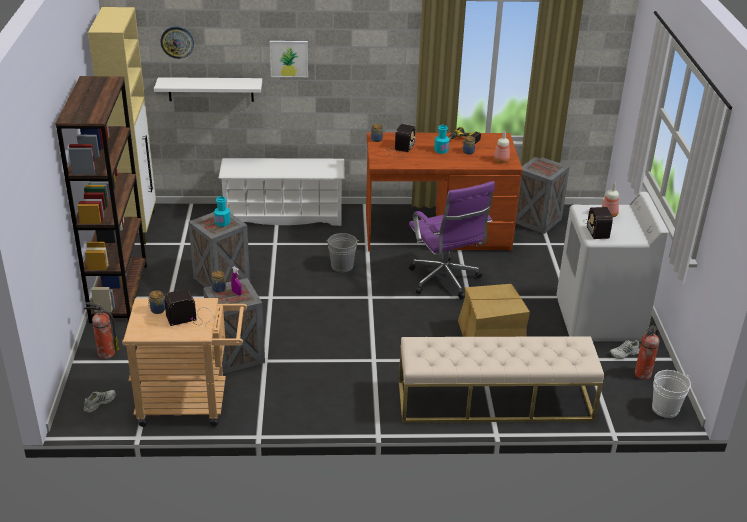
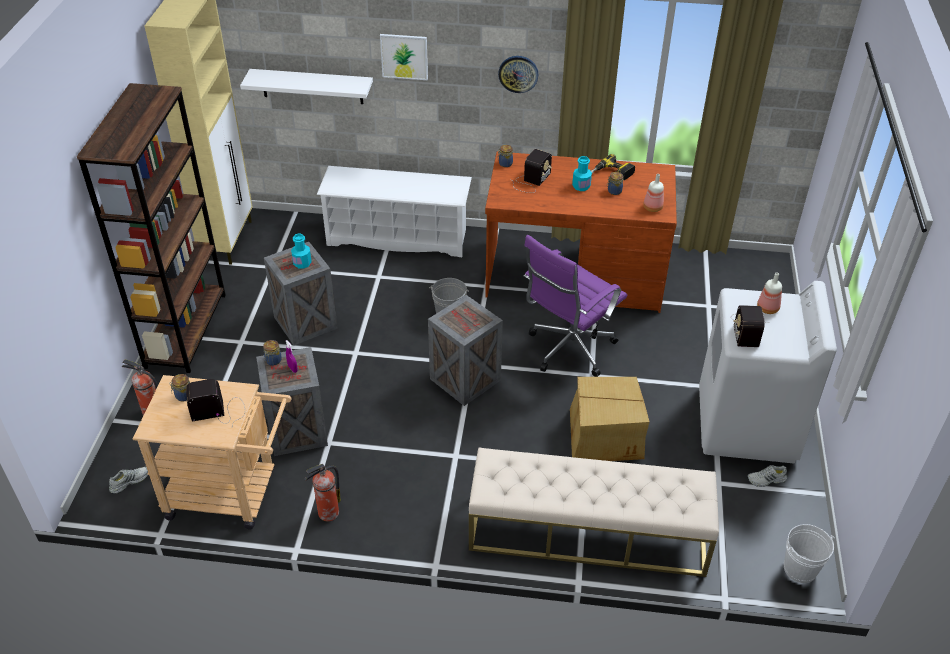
camera: 10 degrees right, 10 degrees up
(177, 42) = (270, 29): wall clock -> wall clock (518, 73)
(445, 281) = (568, 350): purple office chair -> purple office chair turned 60 degrees clockwise
(537, 221) = (702, 270): crate -> crate (465, 380)
(642, 374) = (782, 513): fire extinguisher -> fire extinguisher (327, 513)

